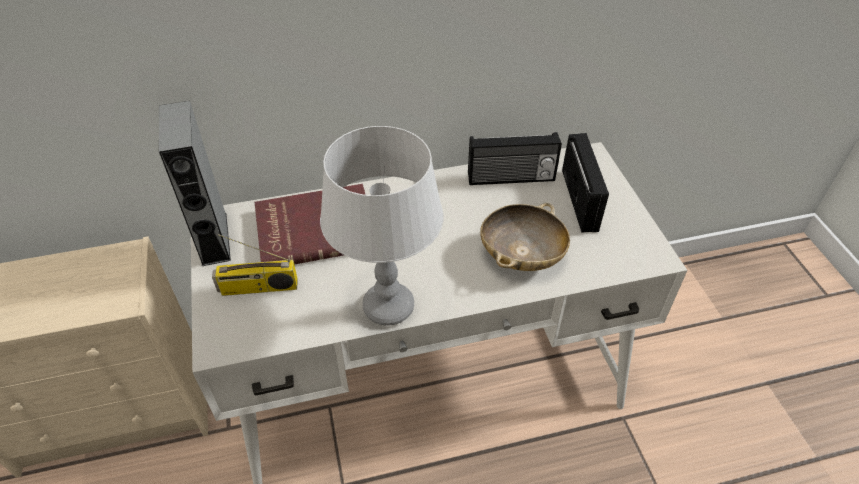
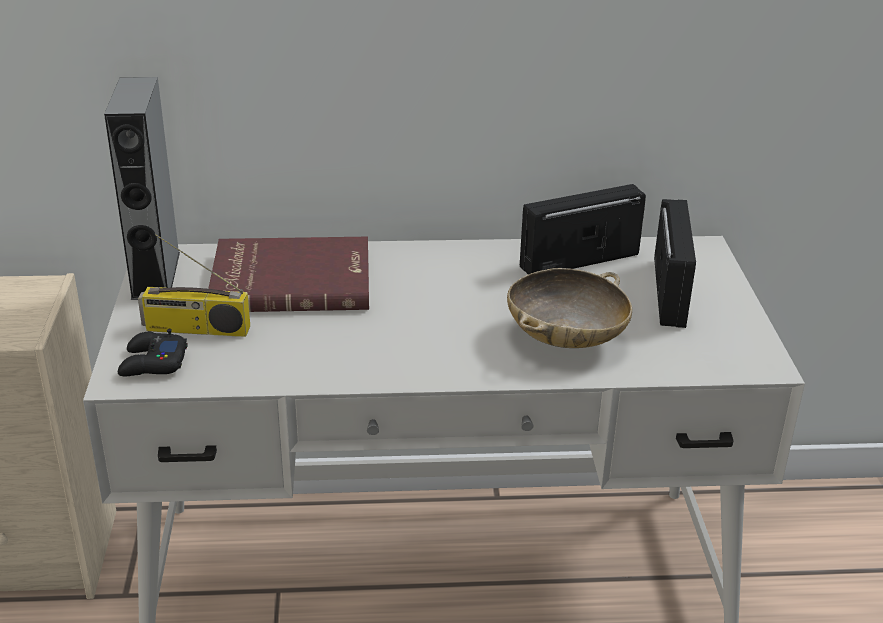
camera: 10 degrees right, 15 degrees down
(235, 327) = (152, 363): none -> black game controller
(388, 306) = (362, 368): grey table lamp -> none
(511, 178) = (578, 259): radio -> radio turned 150 degrees clockwise

